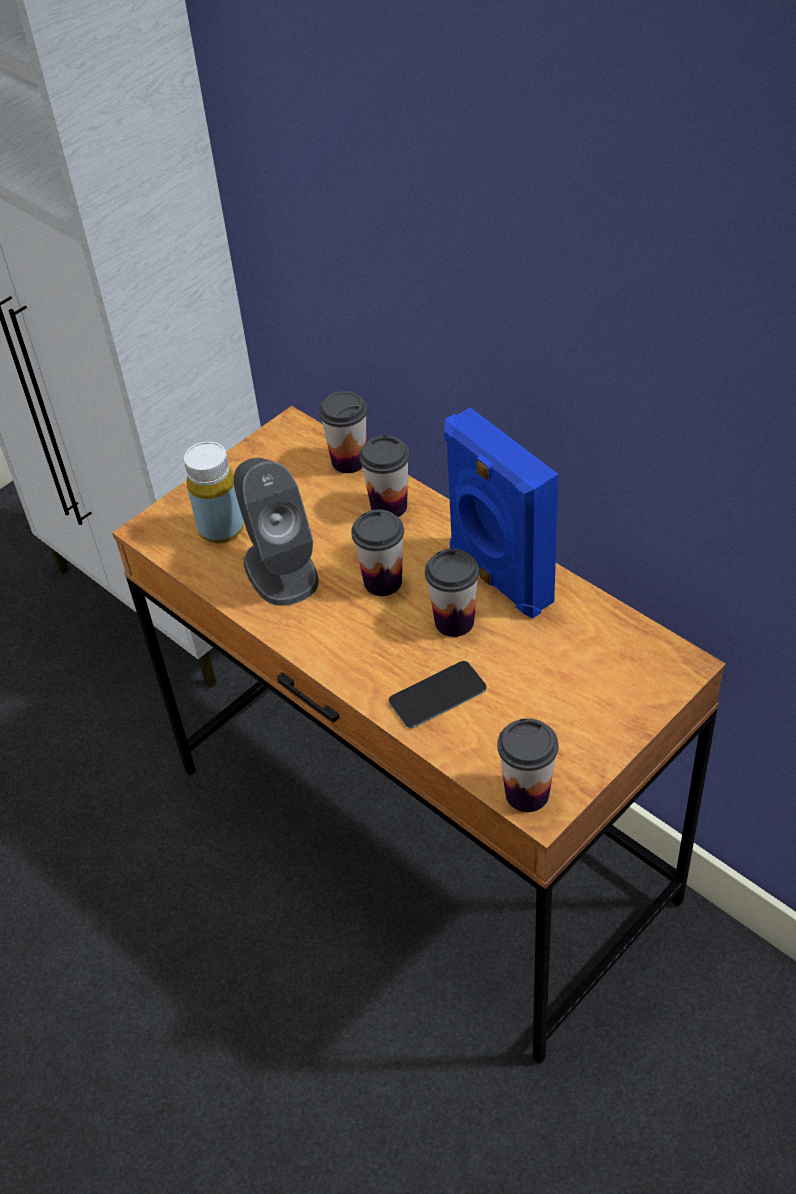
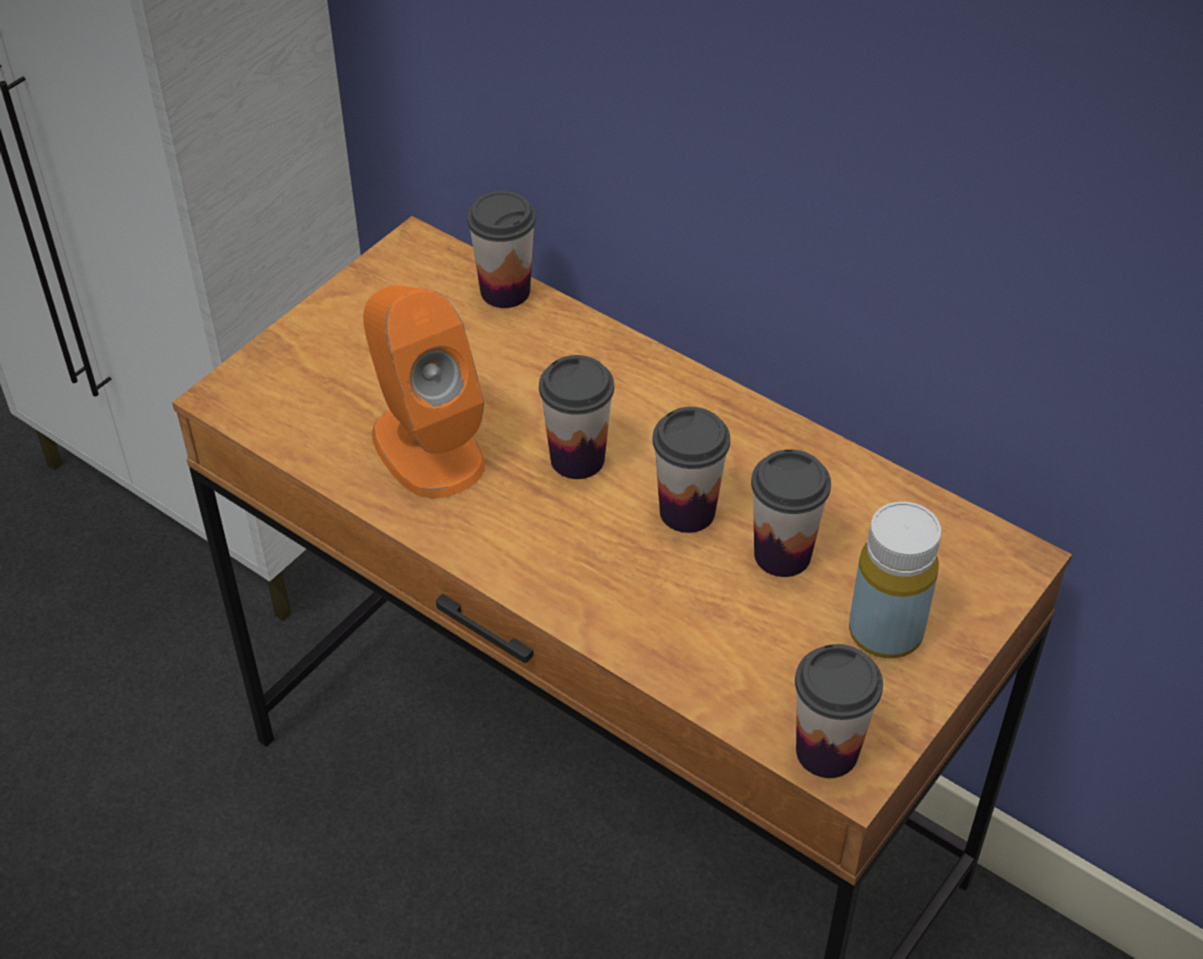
camera: 10 degrees left, 0 degrees up
(221, 529) = (333, 392): yellow bottle -> yellow bottle (885, 632)
(280, 570) = (427, 447): grey speaker -> orange speaker
(389, 506) = (571, 353): cup -> cup (782, 554)
(437, 695) = (678, 617): phone -> none
(498, 578) = (739, 448): blue speaker -> none

